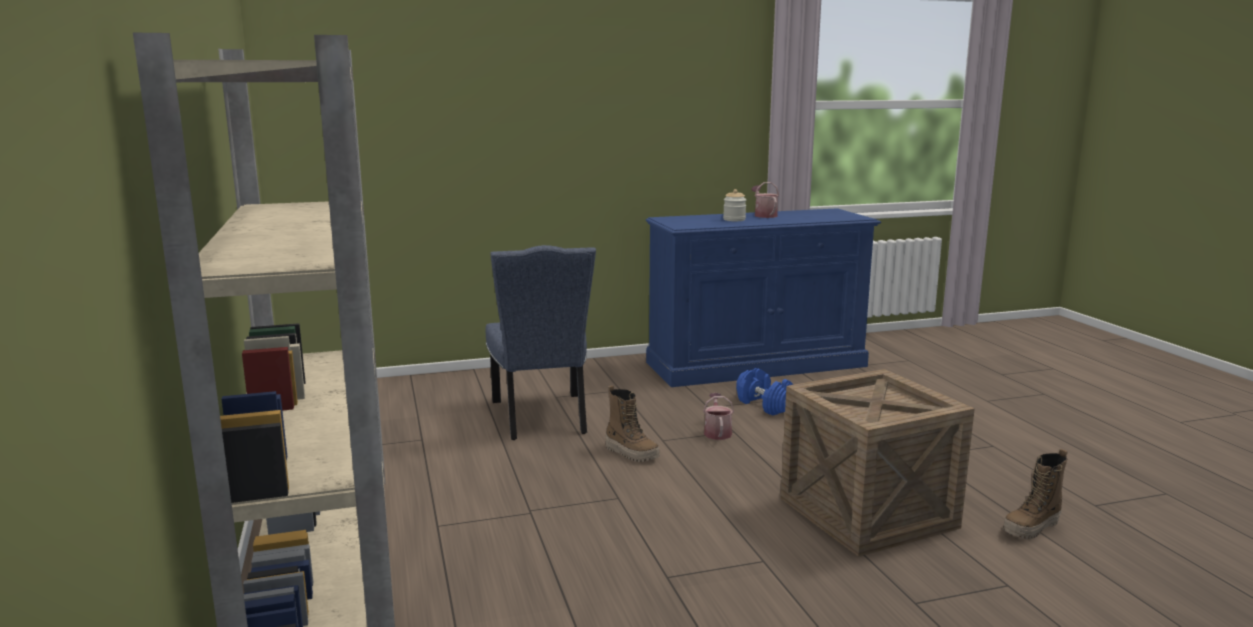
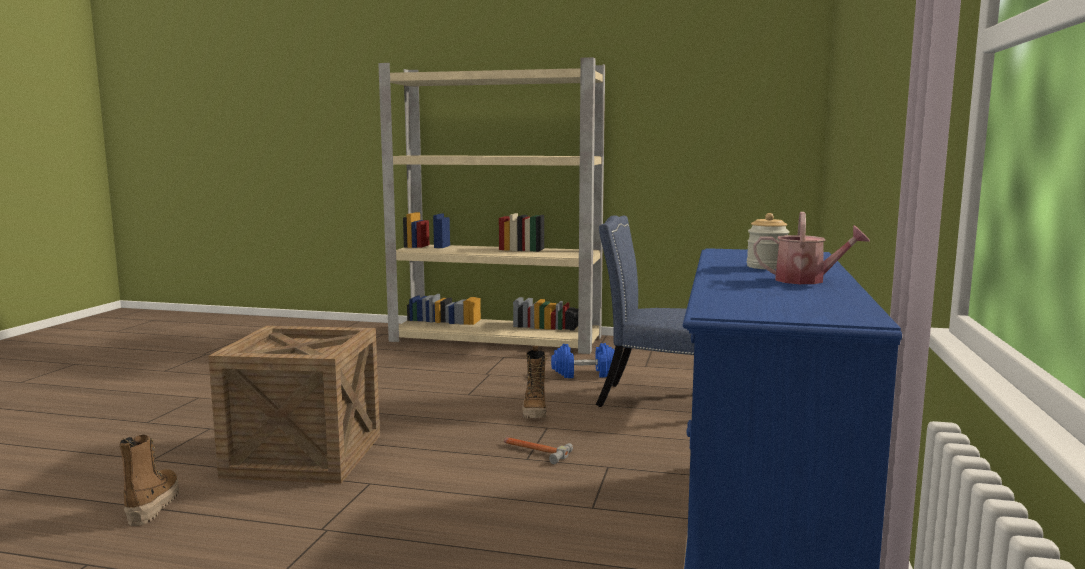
camera: 120 degrees right, 5 degrees down
(632, 453) = (534, 412): boot -> boot turned 75 degrees counterclockwise
(717, 432) = (535, 451): watering can -> hammer
(766, 405) = (578, 498): blue dumbbell -> blue dumbbell (584, 374)

